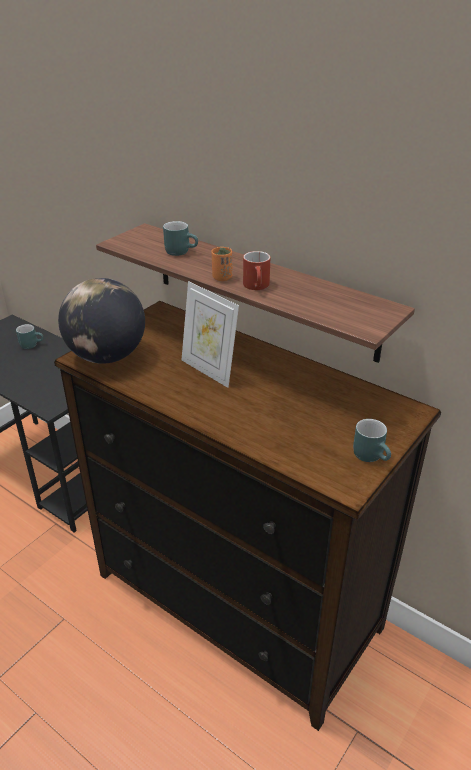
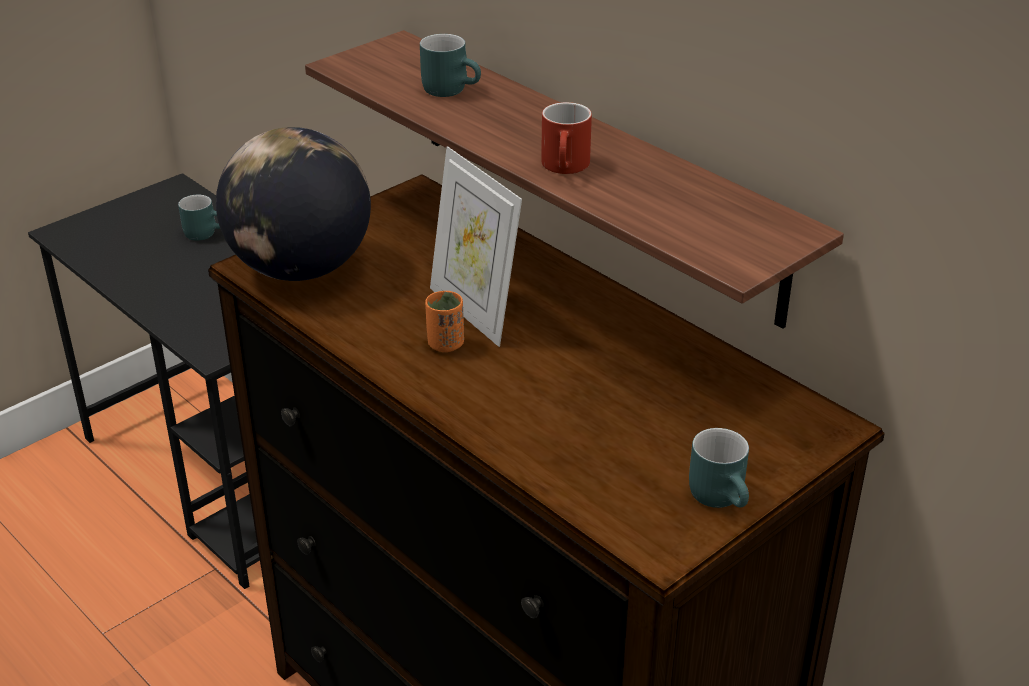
camera: 10 degrees right, 0 degrees up
(222, 277) = (508, 145): orange cup -> orange cup (445, 344)

